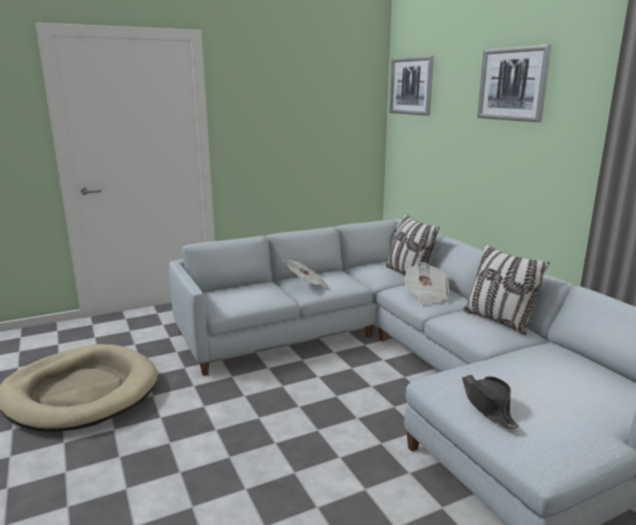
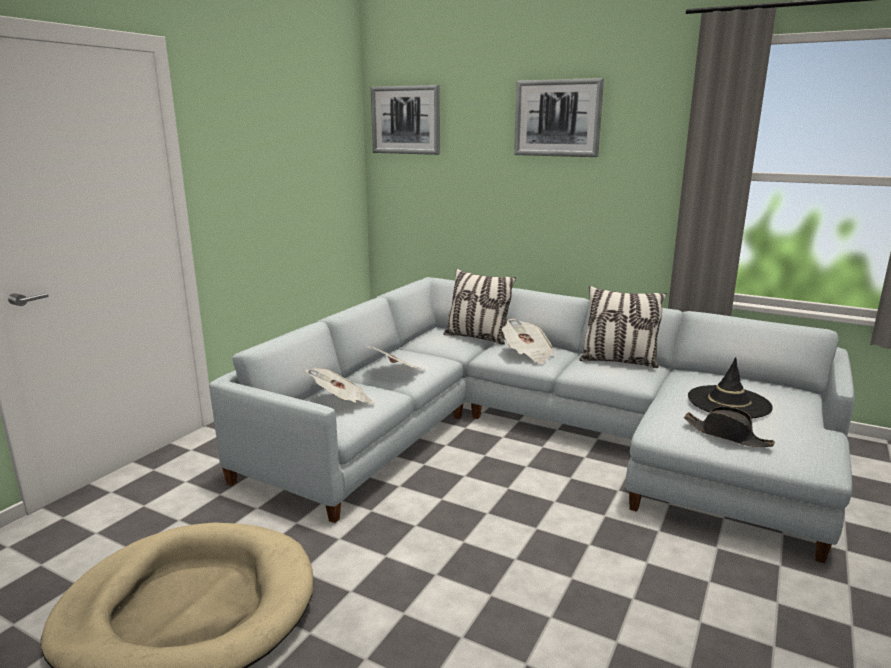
camera: 35 degrees left, 0 degrees up
(243, 295) = (342, 402): none -> newspaper
(540, 381) = (728, 402): none -> black hat

